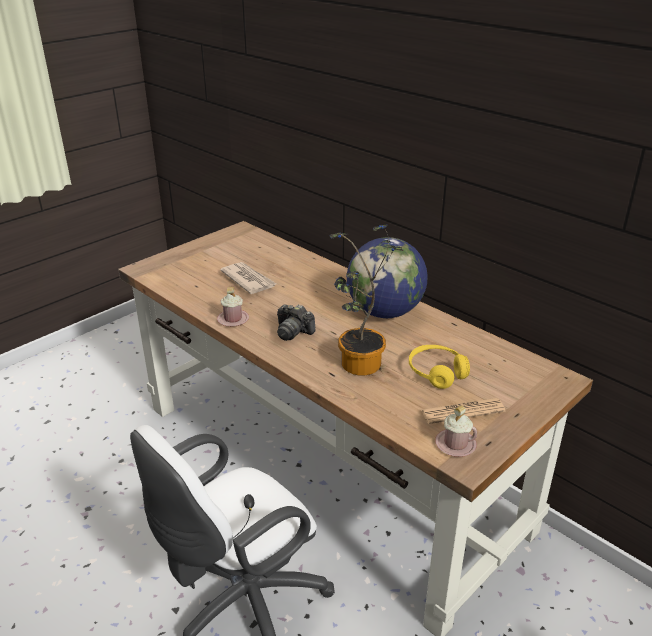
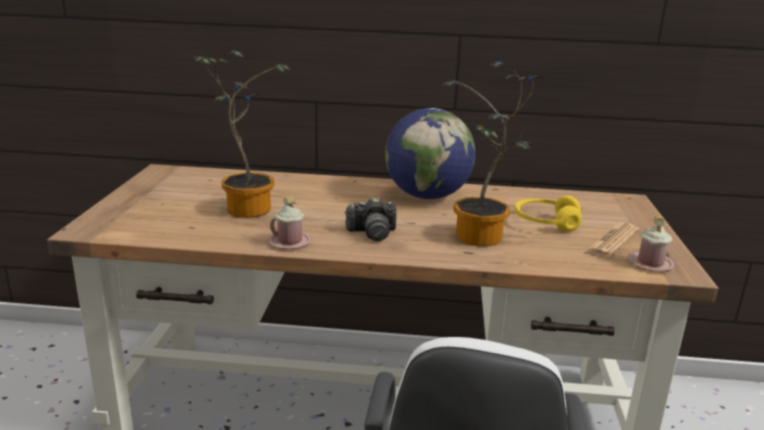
camera: 40 degrees left, 10 degrees down
(248, 280) = (247, 207): newspaper -> potted plant

